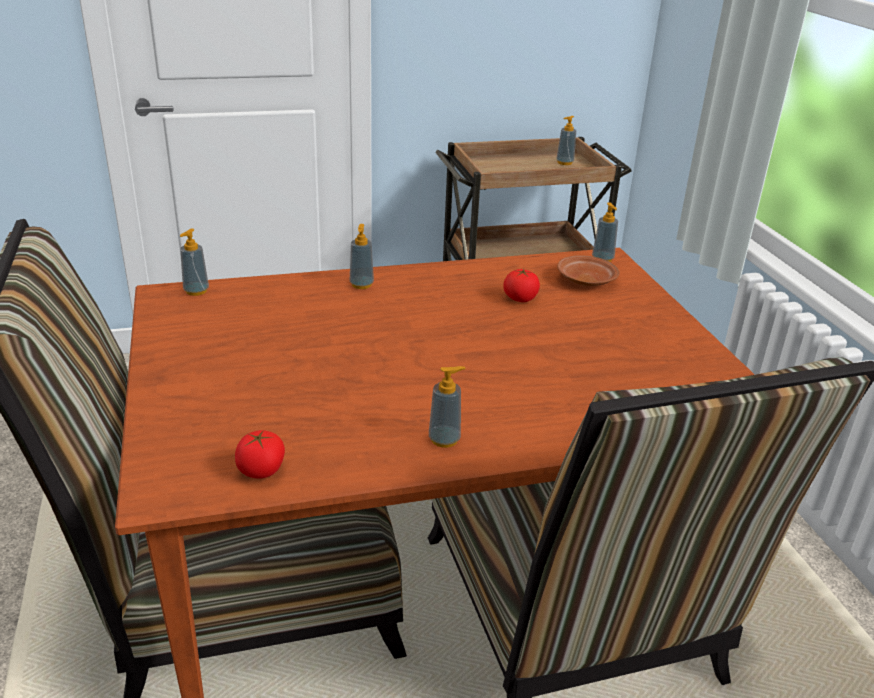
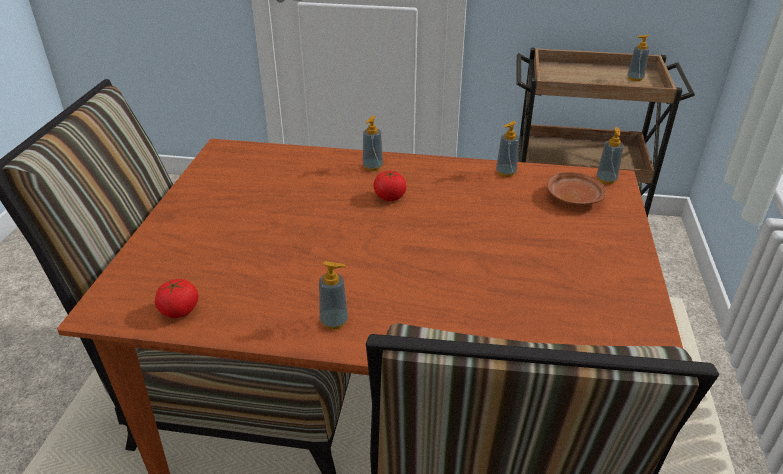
camera: 25 degrees right, 5 degrees up
(196, 291) = (246, 150): soap dispenser -> soap dispenser (505, 172)
(520, 299) = (497, 204): tomato -> tomato (389, 197)

